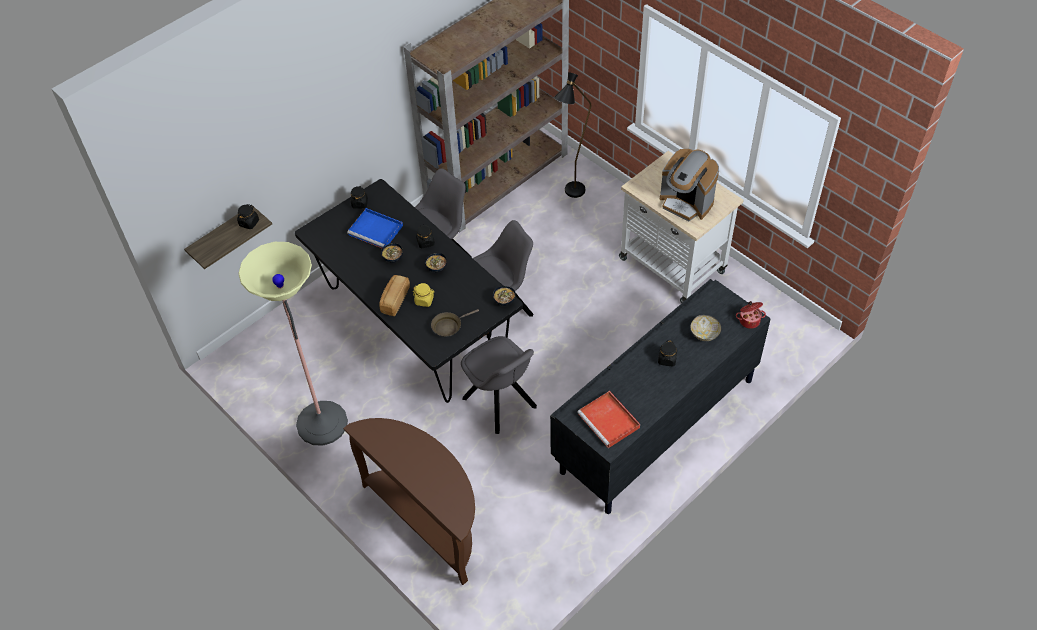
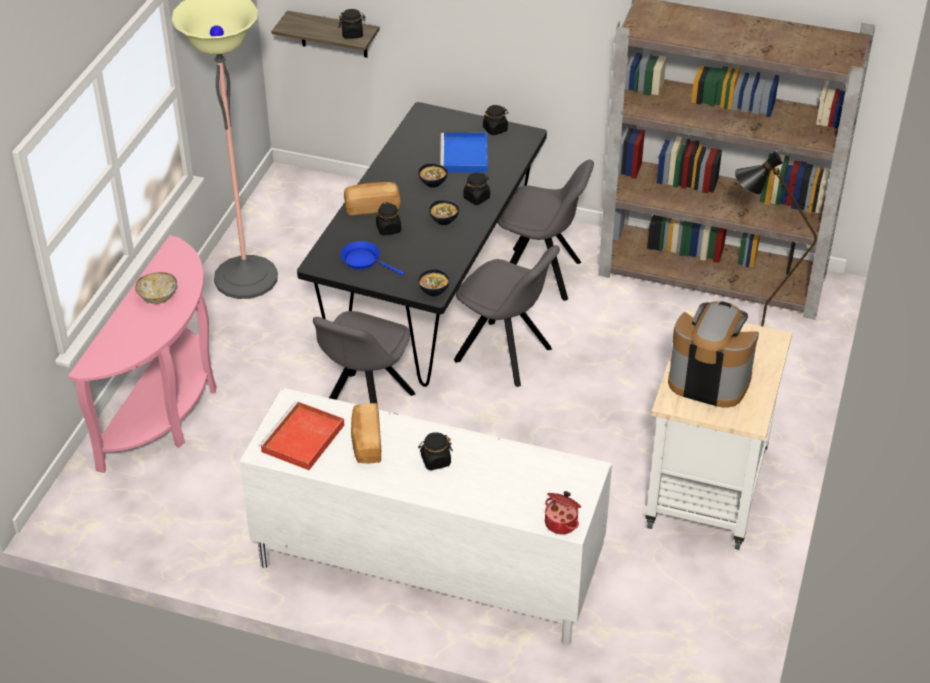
camera: 60 degrees right, 10 degrees down
(424, 300) = (388, 229): yellow jar -> black jar
(428, 520) = (166, 410): brown console table -> pink console table
(449, 326) = (364, 261): brown frying pan -> blue frying pan
(632, 389) = (366, 443): none -> bread
(655, 423) = (428, 564): black cabinet -> white cabinet
(686, 203) = (708, 380): coffee machine -> coffee machine turned 105 degrees clockwise
(704, 334) = (504, 484): bowl -> bowl (159, 298)

